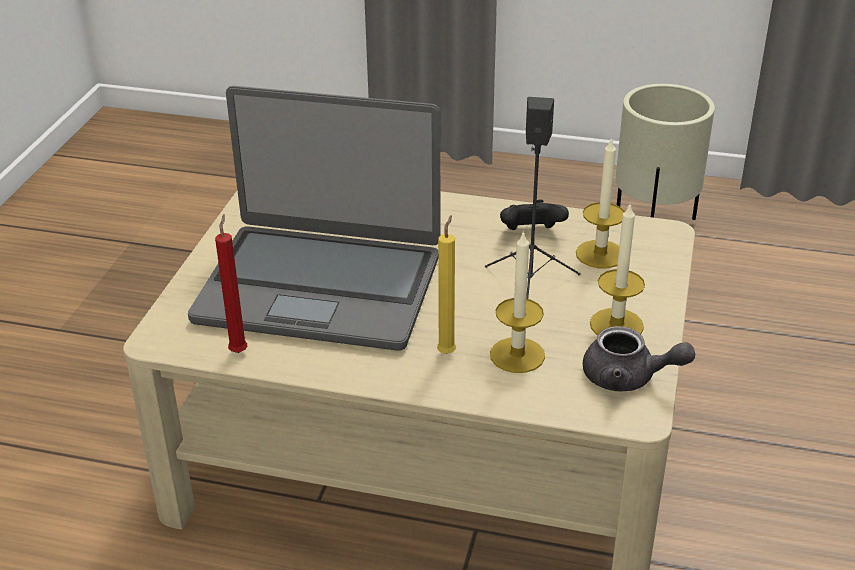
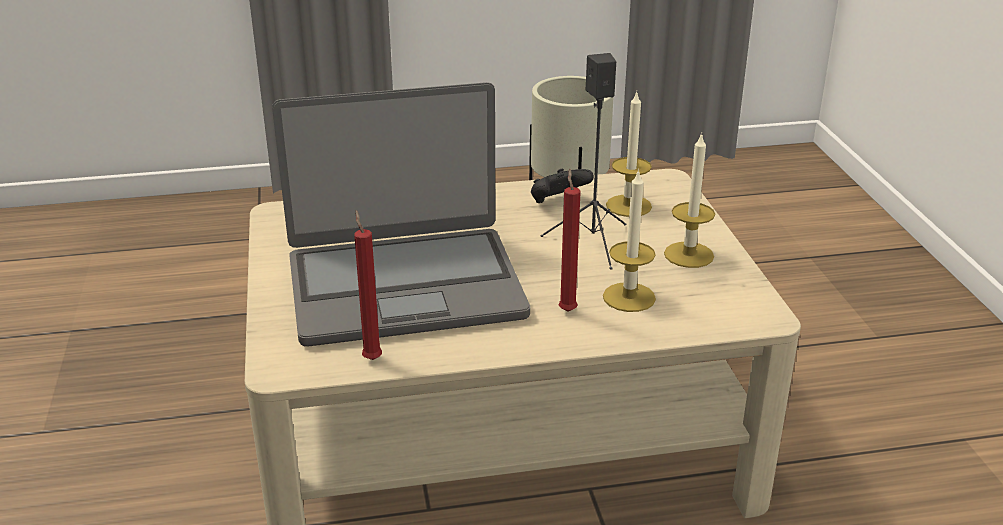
camera: 25 degrees left, 5 degrees down
(447, 351) = (567, 309): yellow candle -> red candle
(628, 378) = (733, 291): grey teapot -> none

